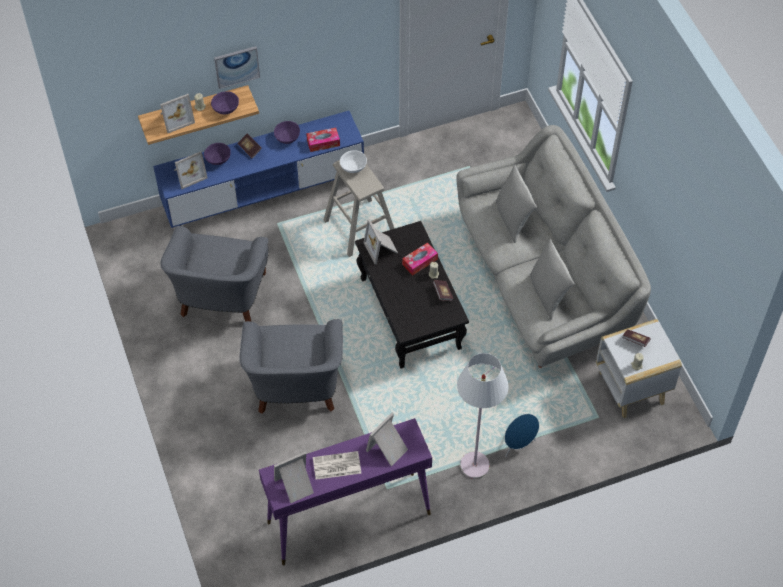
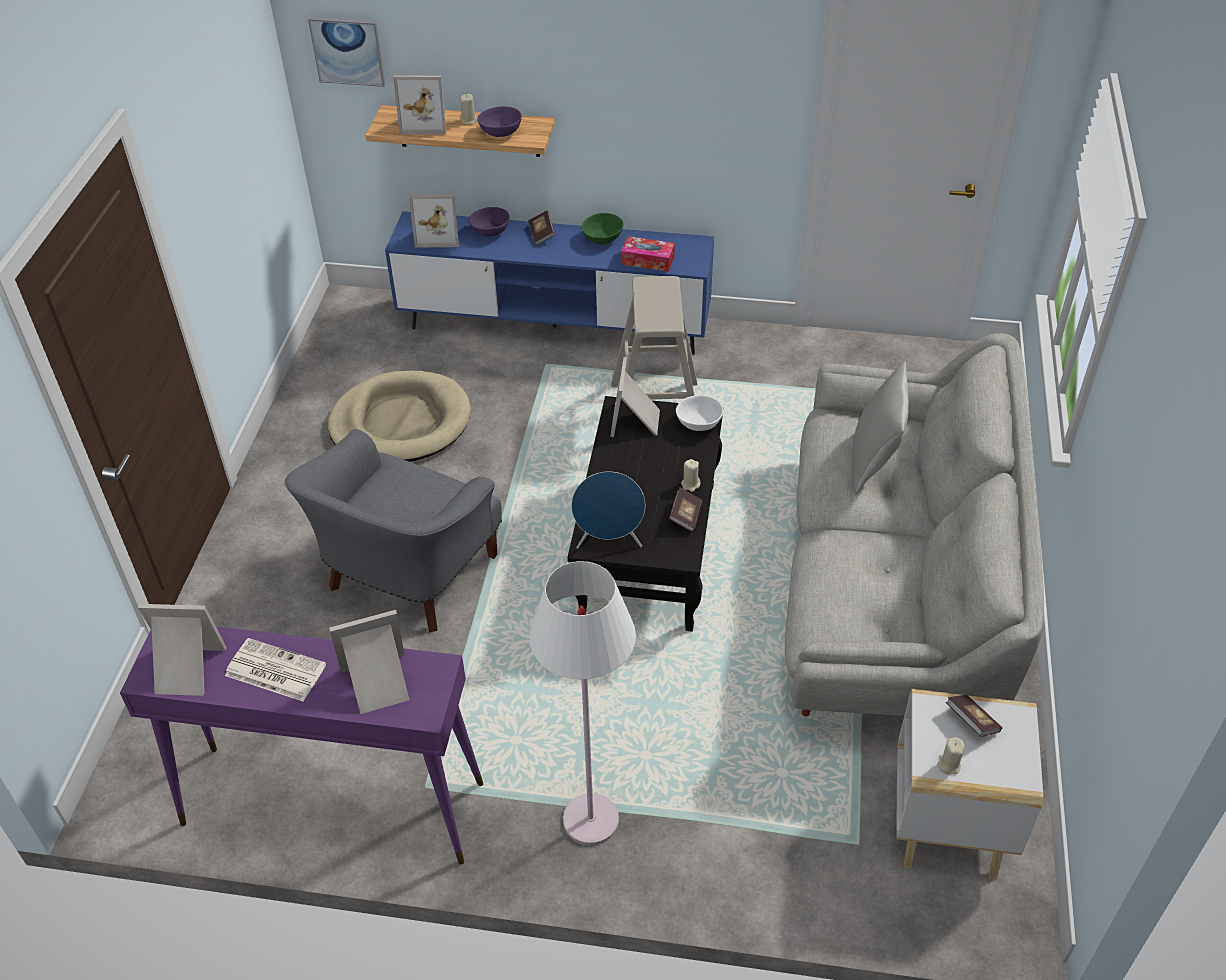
camera: 30 degrees right, 10 degrees down
(221, 298) = (400, 422): grey armchair -> beige dog bed
(237, 66) = (538, 72): picture -> picture (348, 51)
(287, 137) = (603, 238): purple bowl -> green bowl
(354, 167) = (658, 291): white bowl -> white bowl (700, 424)
(420, 262) = (681, 459): tissue box -> none
(518, 445) = (686, 823): blue speaker -> blue speaker (609, 542)
(548, 294) = (863, 589): grey pillow -> none

